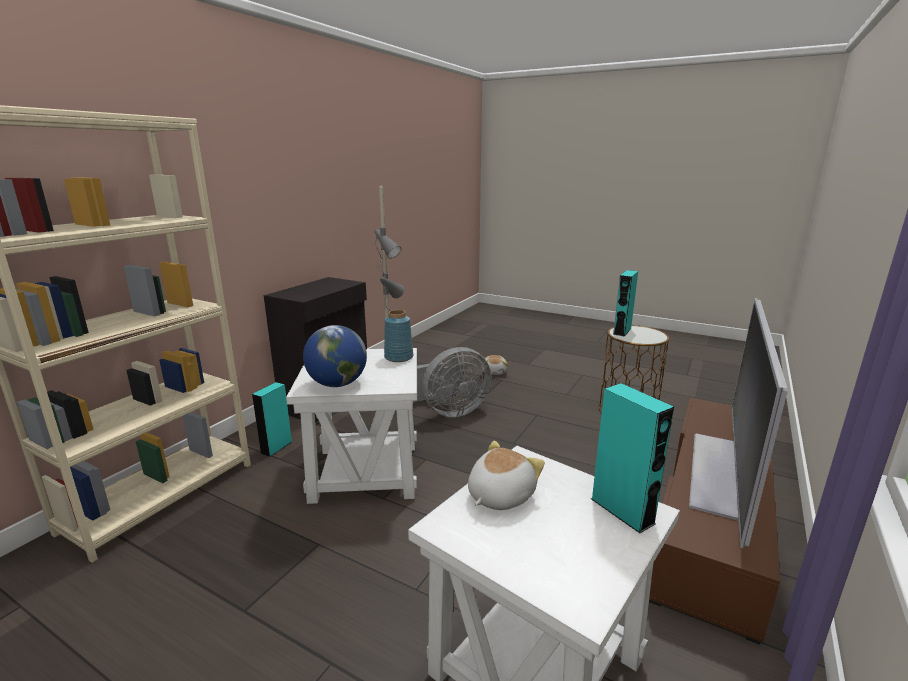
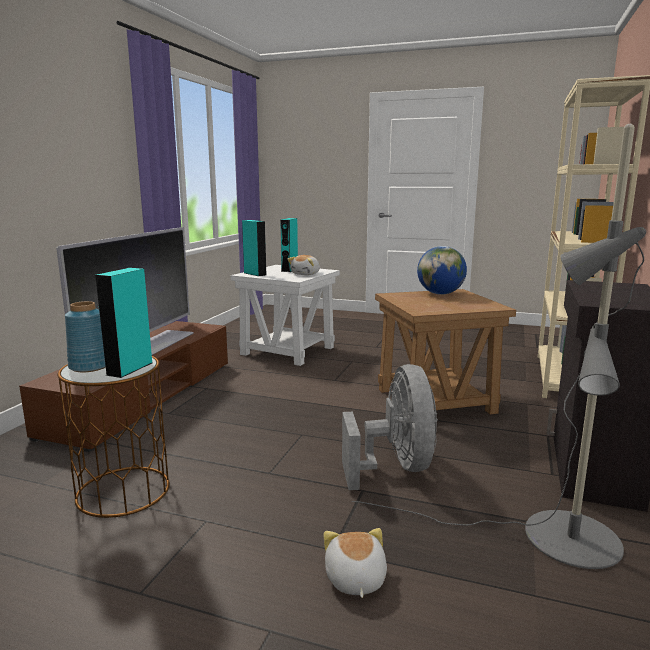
camera: 170 degrees right, 5 degrees down
(276, 447) = (546, 411): turquoise speaker -> turquoise speaker (289, 270)
(366, 471) = (435, 401): white side table -> brown side table
(399, 357) = (418, 308): blue vase -> blue vase (89, 366)
(450, 411) = (396, 467): grey fan -> grey fan turned 120 degrees clockwise

